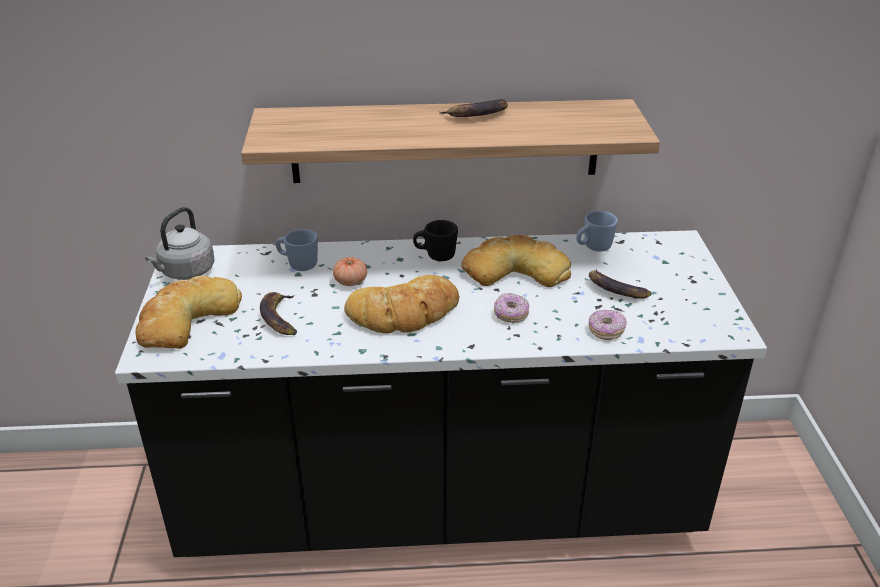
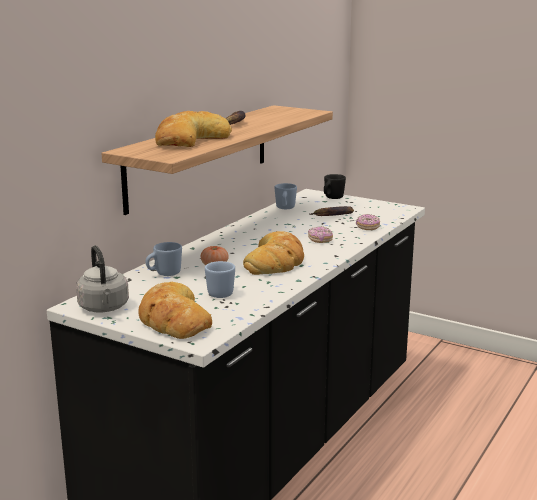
camera: 55 degrees left, 15 degrees down
(279, 318) = (222, 292): banana -> blue mug
(435, 256) = (225, 240): black mug -> black mug (332, 198)
(515, 270) = (277, 228): bread -> bread (190, 140)

